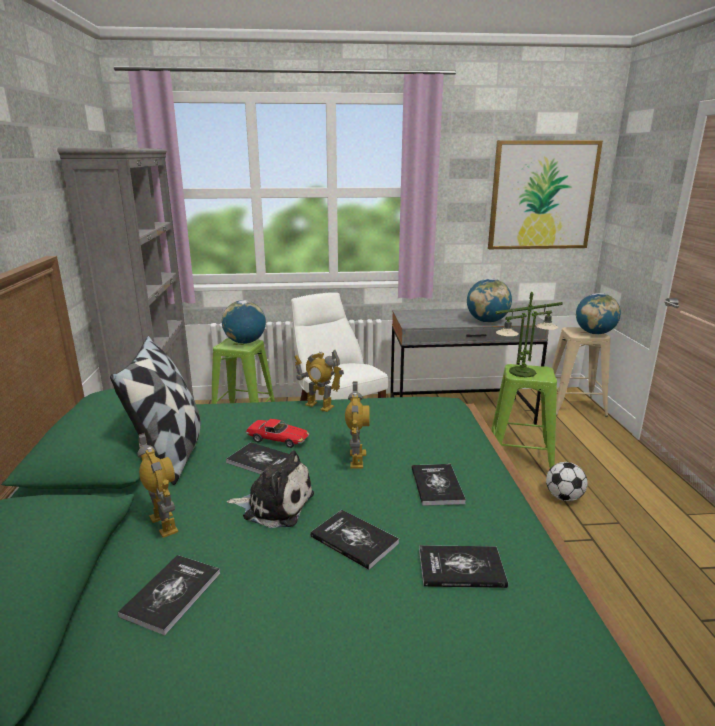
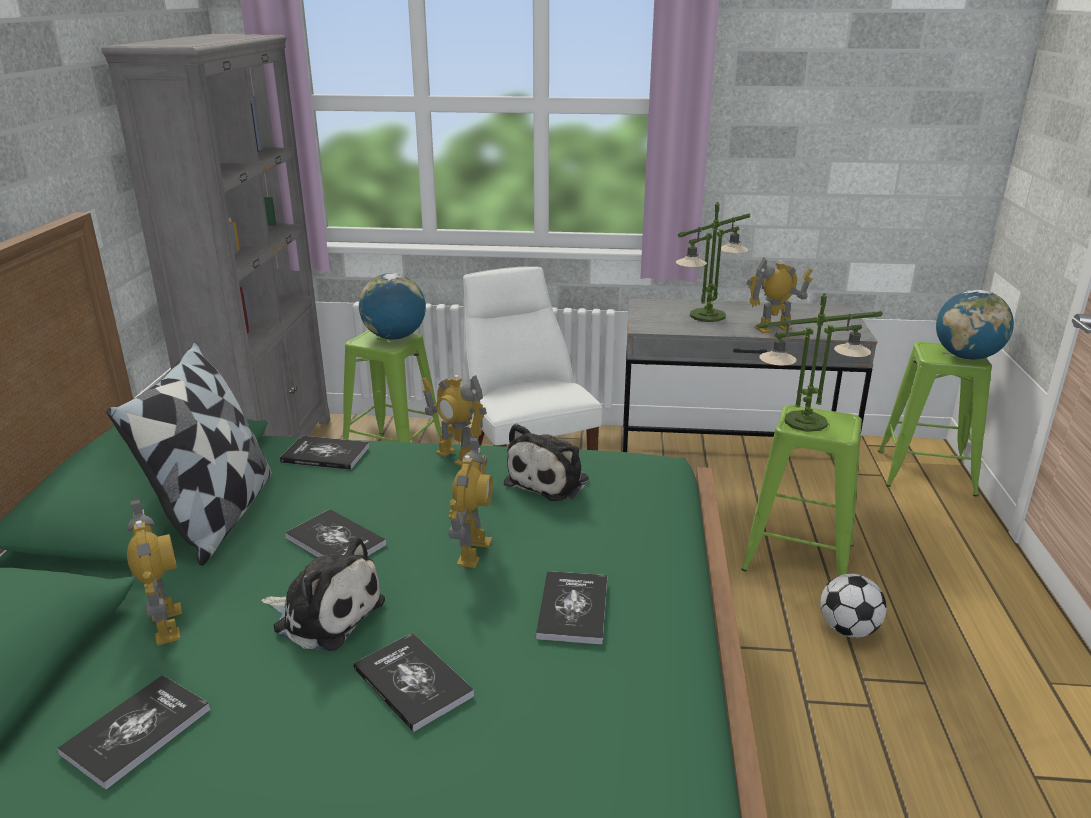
camera: 10 degrees right, 5 degrees up
(278, 439) = (373, 508): toy car -> none
(386, 415) = (550, 480): none -> plush toy
(444, 317) = (707, 316): none -> table lamp
(461, 568) = (548, 748): book -> book (325, 454)
(487, 321) = (773, 329): globe -> toy robot
(542, 196) = (897, 117): picture -> none
(573, 406) = (924, 472): beige stool -> green stool

